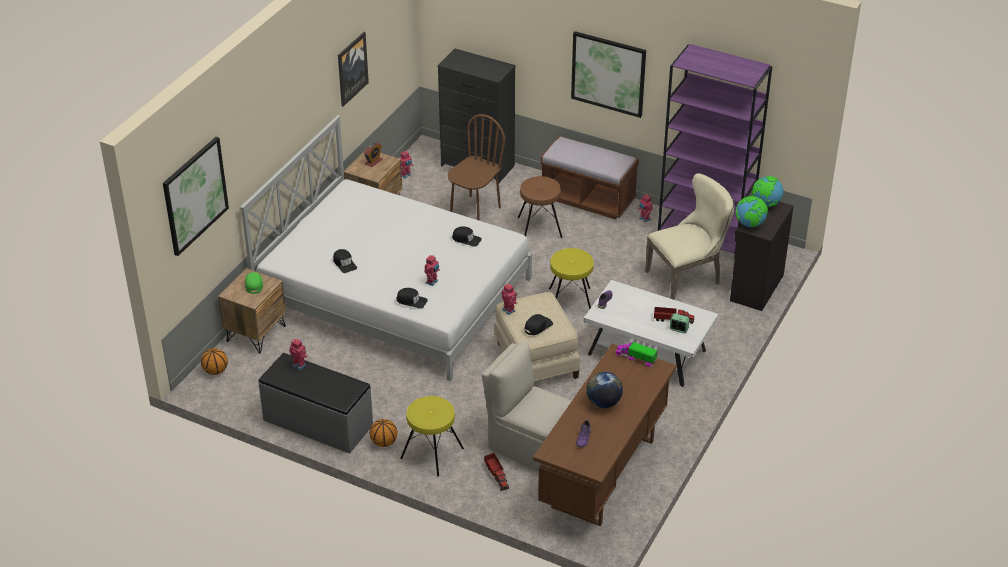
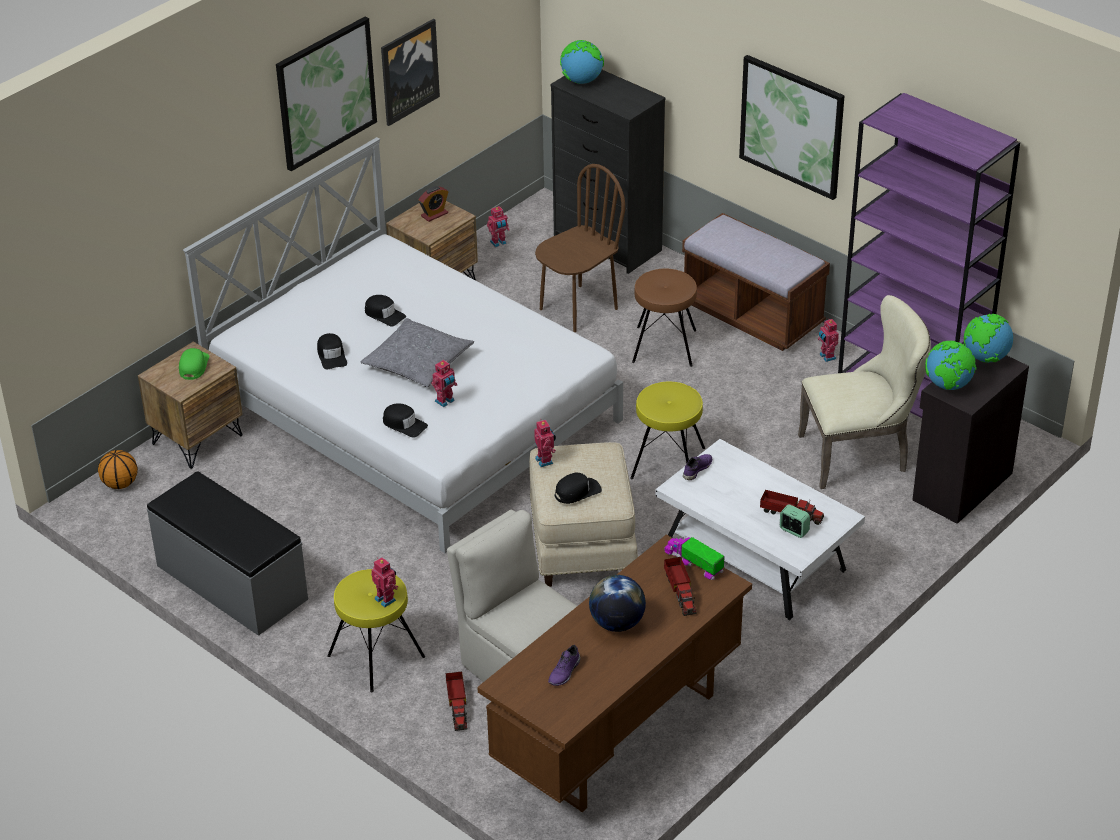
camera: 15 degrees right, 0 degrees up
(195, 195) = (98, 222): picture -> picture (325, 93)
(299, 365) = (212, 493): toy robot -> toy robot (386, 599)
(383, 442) = (313, 628): basketball -> none
(403, 260) = (417, 362): none -> grey pillow
(457, 61) = (581, 81): none -> globe
(466, 239) = (521, 346): black cap -> black cap (384, 314)
(634, 377) = (680, 591): none -> toy truck

